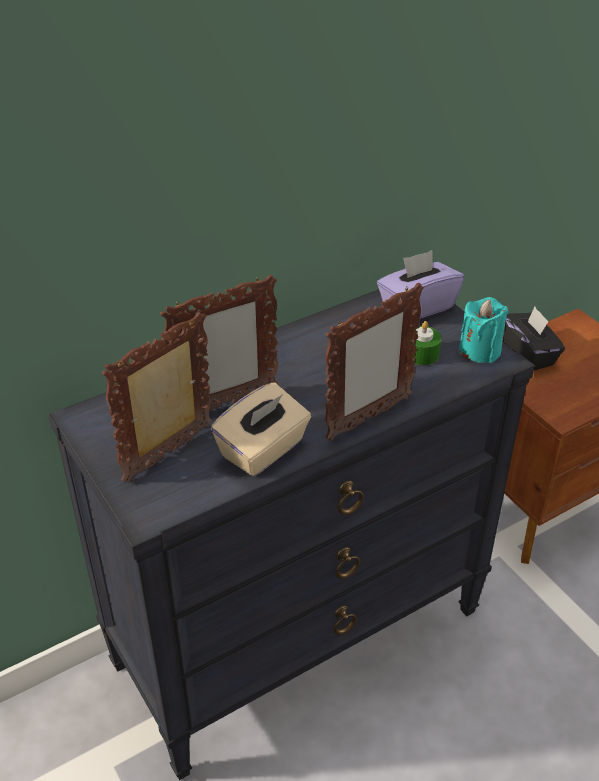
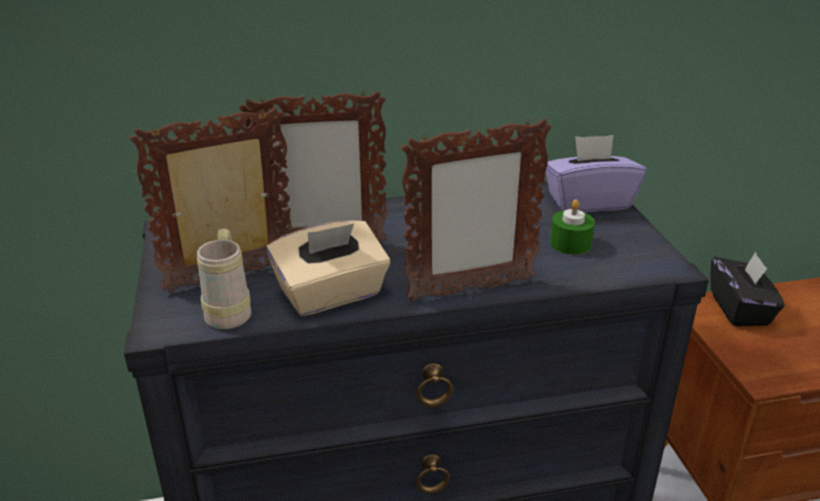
camera: 20 degrees right, 10 degrees down
(191, 485) = (230, 310): none -> beige mug
(480, 350) = (644, 253): turquoise candle -> none

